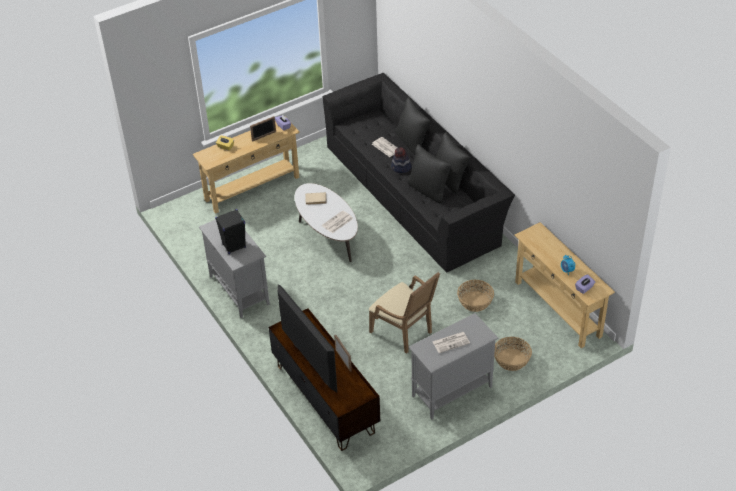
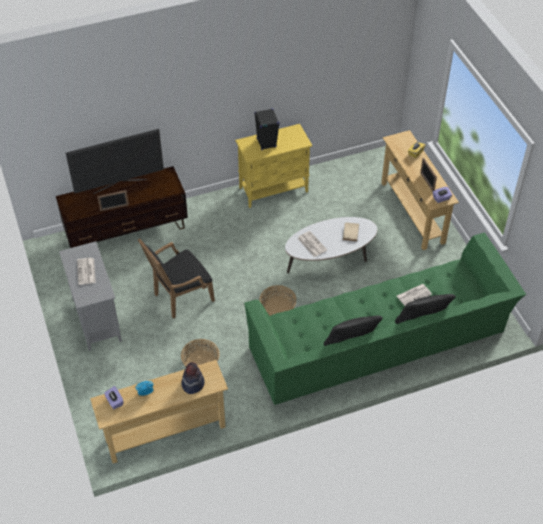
camera: 100 degrees right, 5 degrees up
(238, 290) = (274, 189): grey cabinet -> yellow cabinet
(401, 168) = (375, 302): hat -> hat (192, 384)
(404, 333) = (180, 298): beige armchair -> black armchair
(414, 192) = (379, 343): black sofa -> green sofa
(428, 190) = (333, 320): black pillow -> none
(511, 360) = (114, 374): basket -> basket (277, 307)

